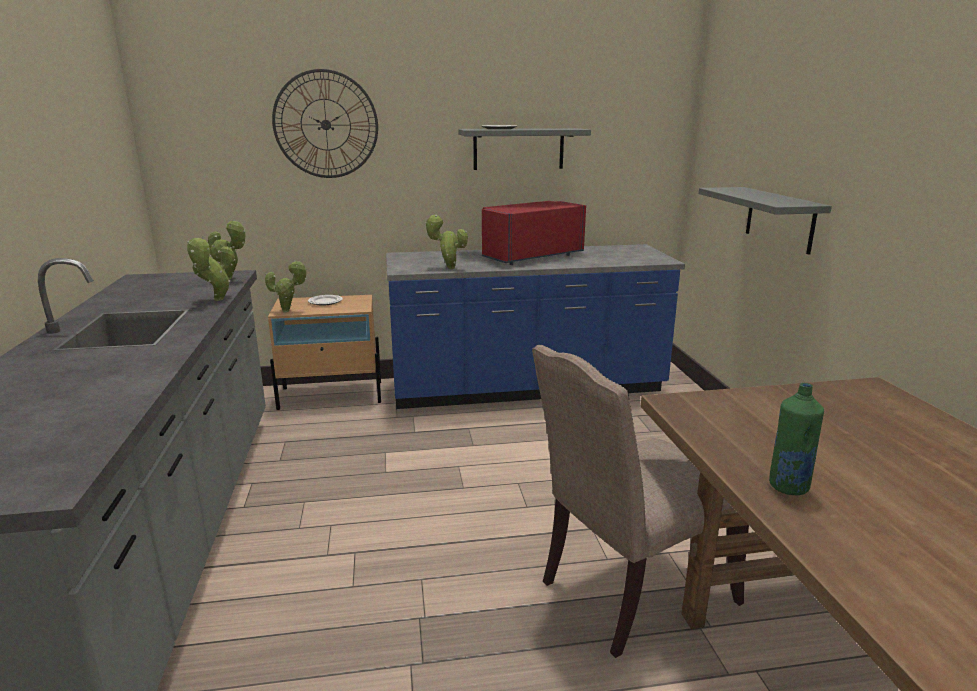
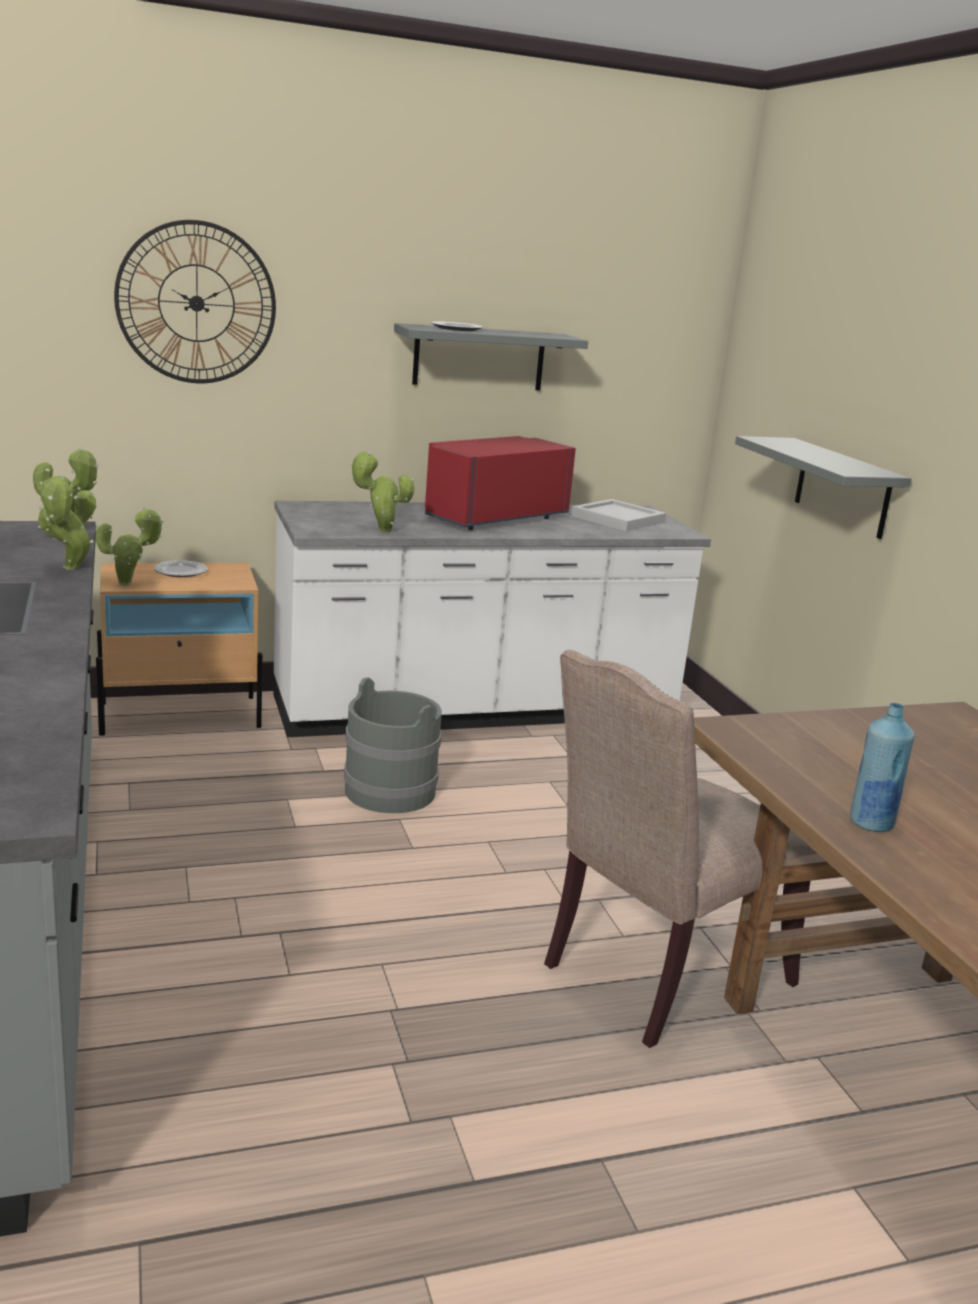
camera: 10 degrees left, 0 degrees up
(456, 446) = (389, 791): none -> grey bucket
(527, 389) = (476, 712): blue counter -> white counter
(619, 254) = (618, 519): none -> white tray
(787, 486) = (870, 823): green bottle -> blue bottle

